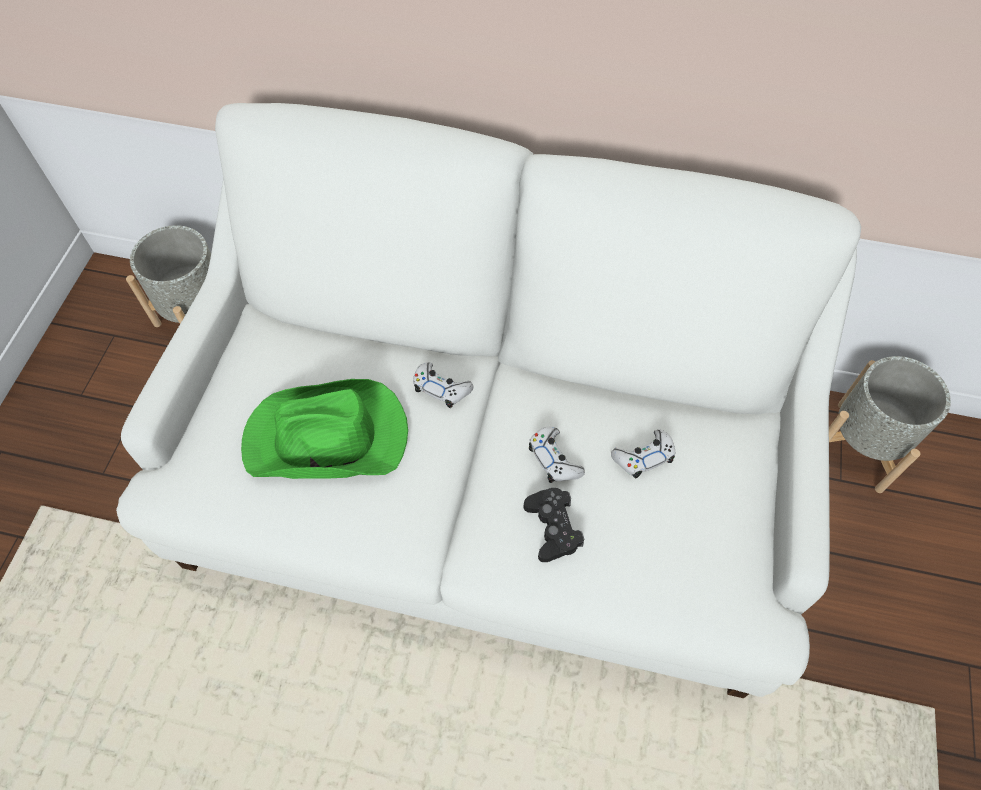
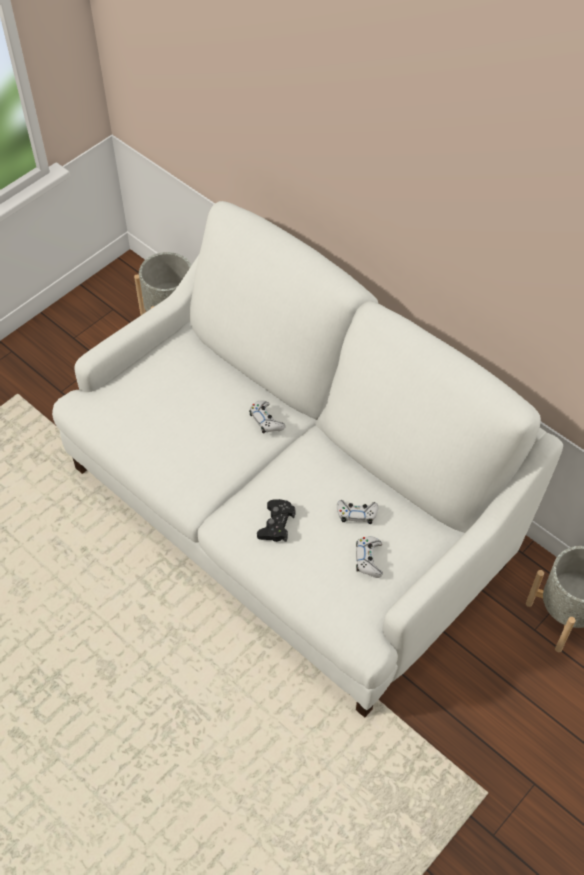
camera: 30 degrees right, 5 degrees down
(328, 438) = (184, 417): green hat -> none
(554, 459) = (303, 489): white game controller -> white game controller (368, 559)

